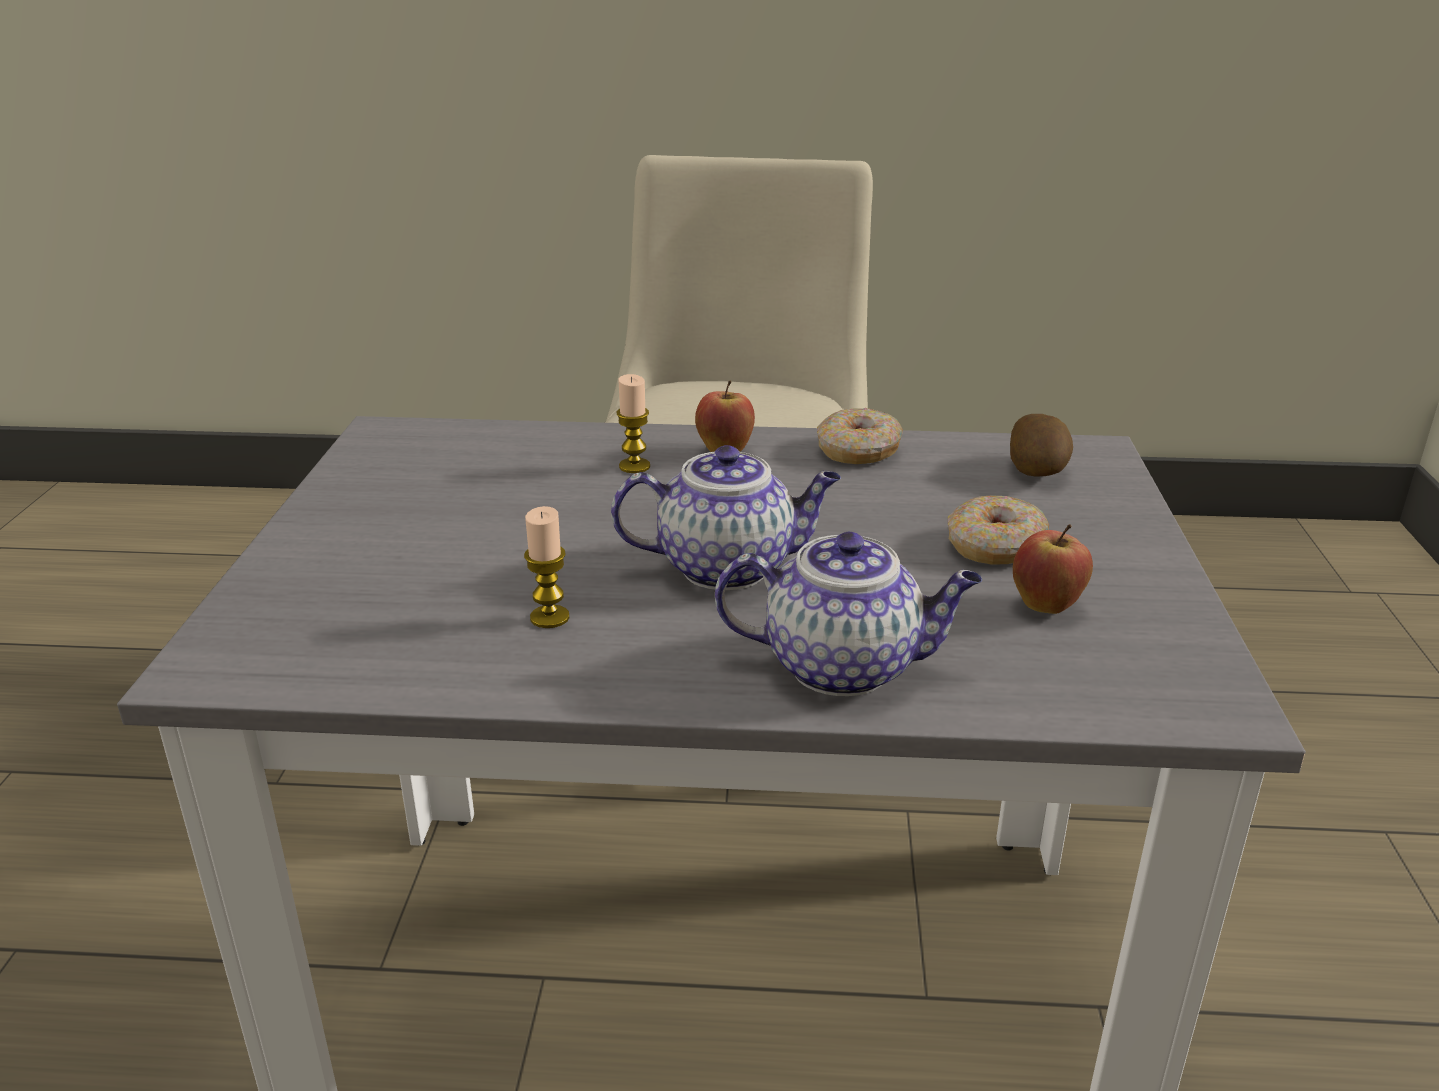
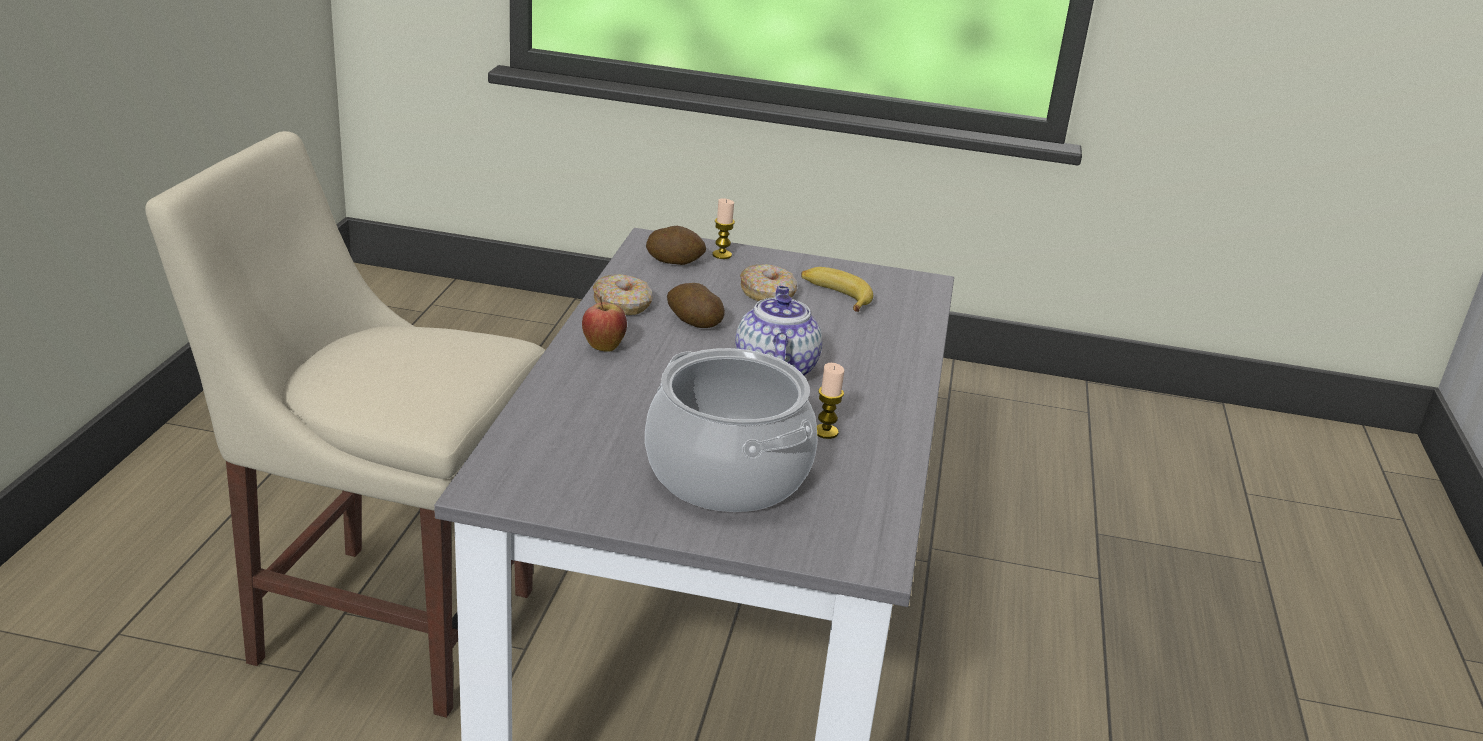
camera: 85 degrees left, 0 degrees up
(422, 551) = (726, 473): none -> cooking pot
(634, 466) = (613, 383): candle -> candle (722, 255)
(842, 499) = (693, 322): none -> potato
(845, 666) = (886, 355): teapot -> none
(1046, 607) = (835, 296): apple -> banana

